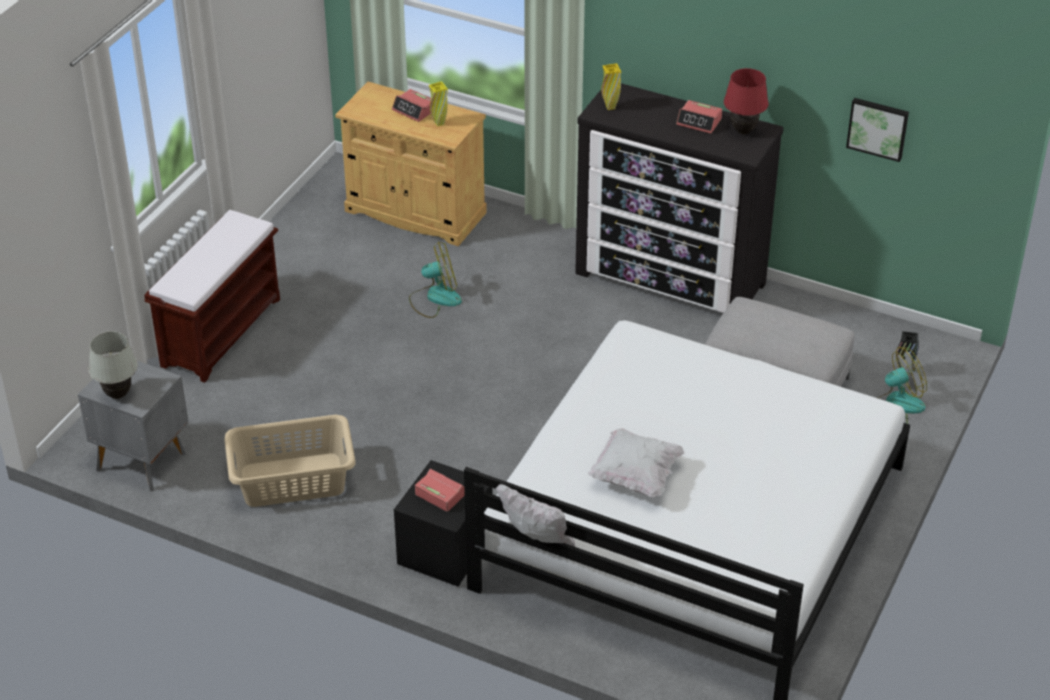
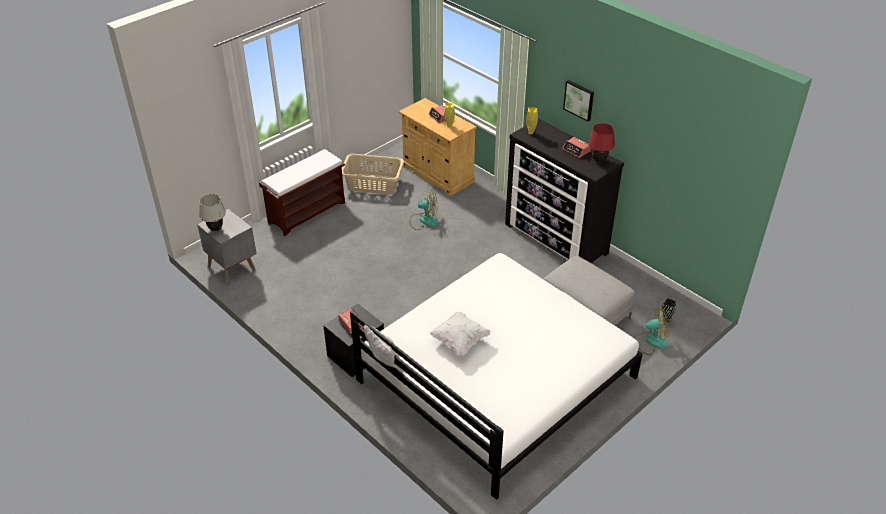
camera: 20 degrees right, 0 degrees up
(292, 480) = (299, 297): beige laundry basket -> beige laundry basket (373, 184)
(878, 128) = (675, 174): picture -> picture (579, 100)

